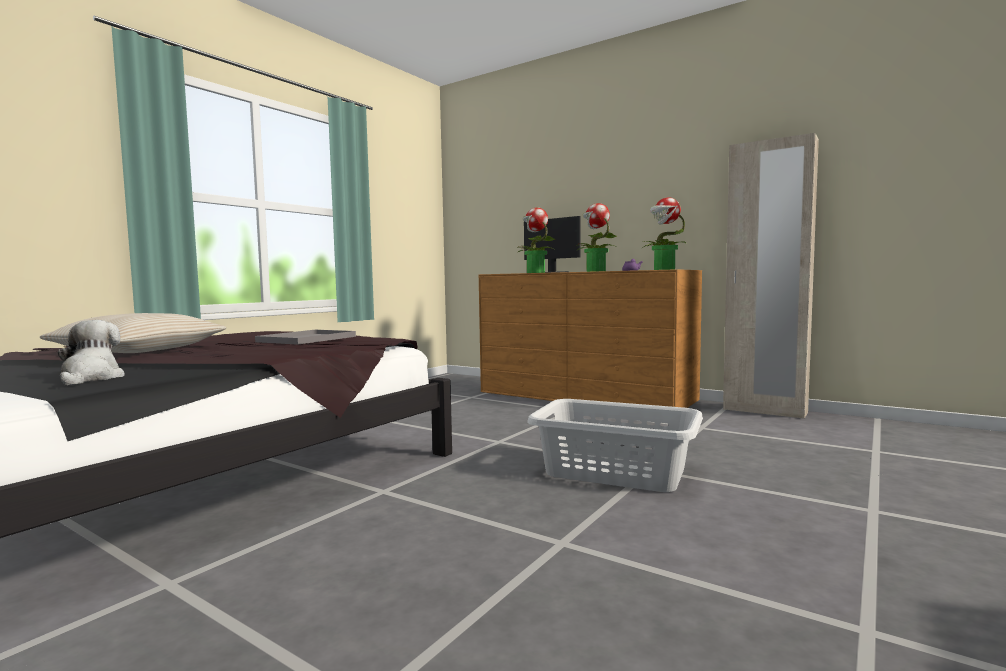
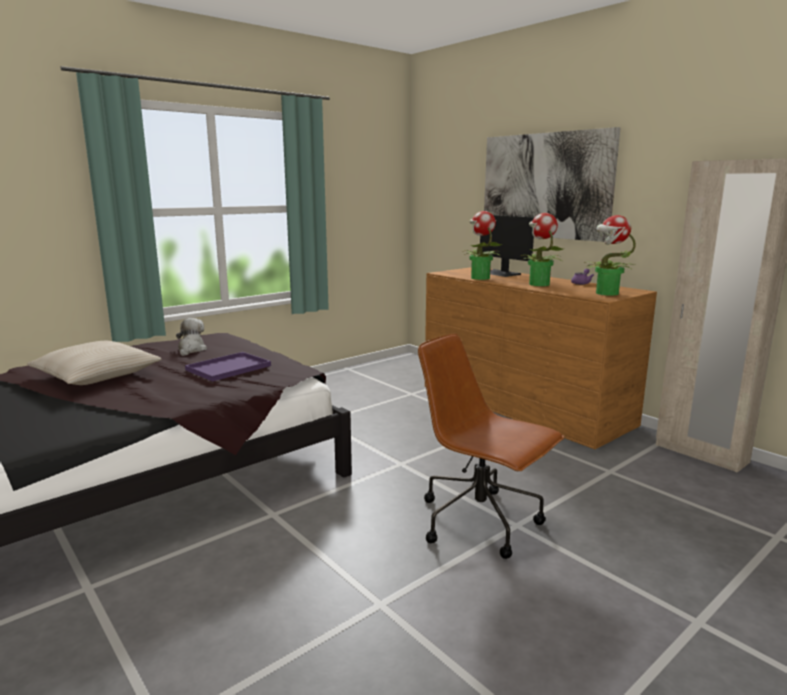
camera: 15 degrees right, 10 degrees up
(90, 379) = (42, 426): plush toy -> plush toy (191, 350)
(308, 339) = (229, 367): grey tray -> purple tray
(584, 190) = (545, 186): none -> picture
(614, 471) = (481, 522): grey laundry basket -> brown office chair

